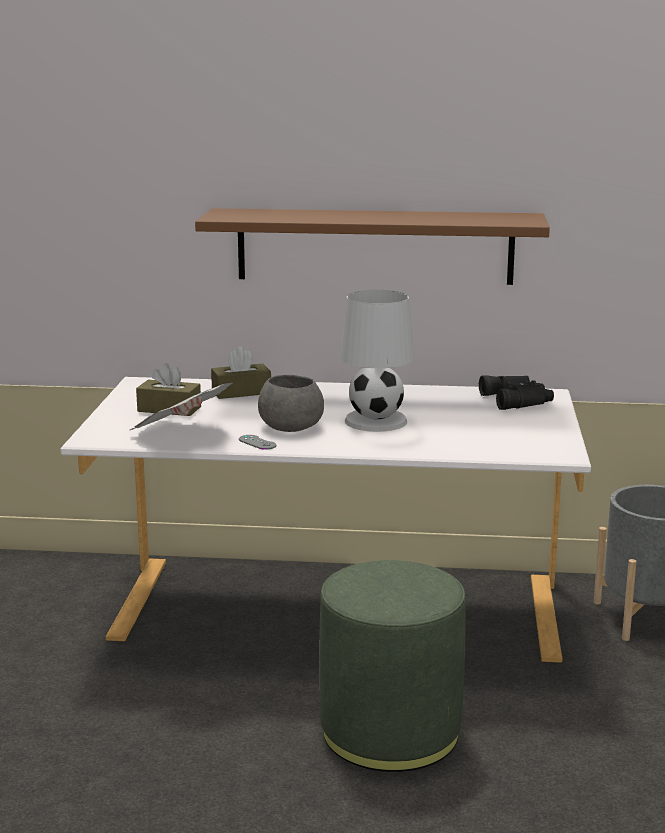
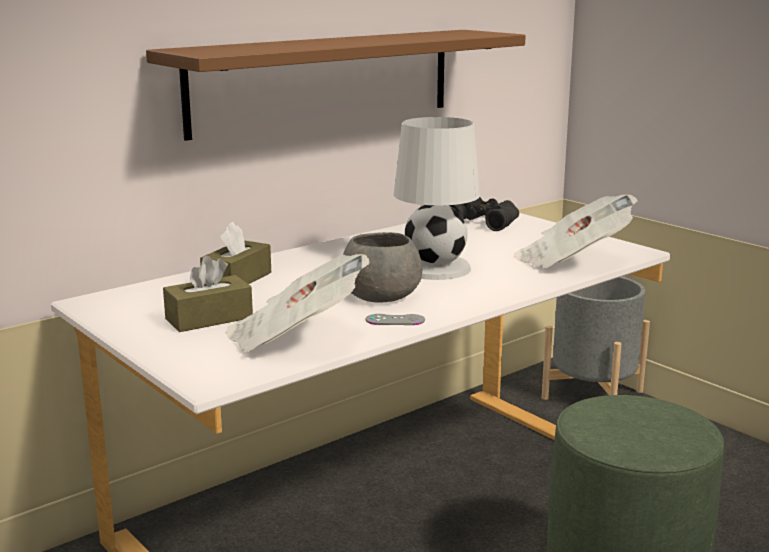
camera: 45 degrees left, 0 degrees up
(487, 446) = (572, 261): none -> newspaper

